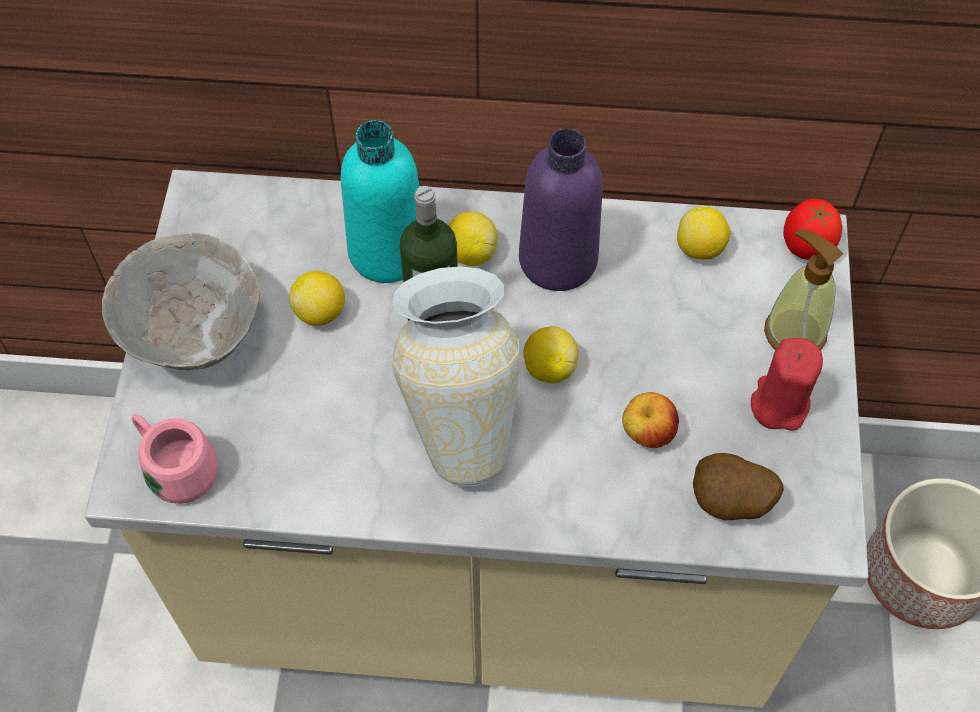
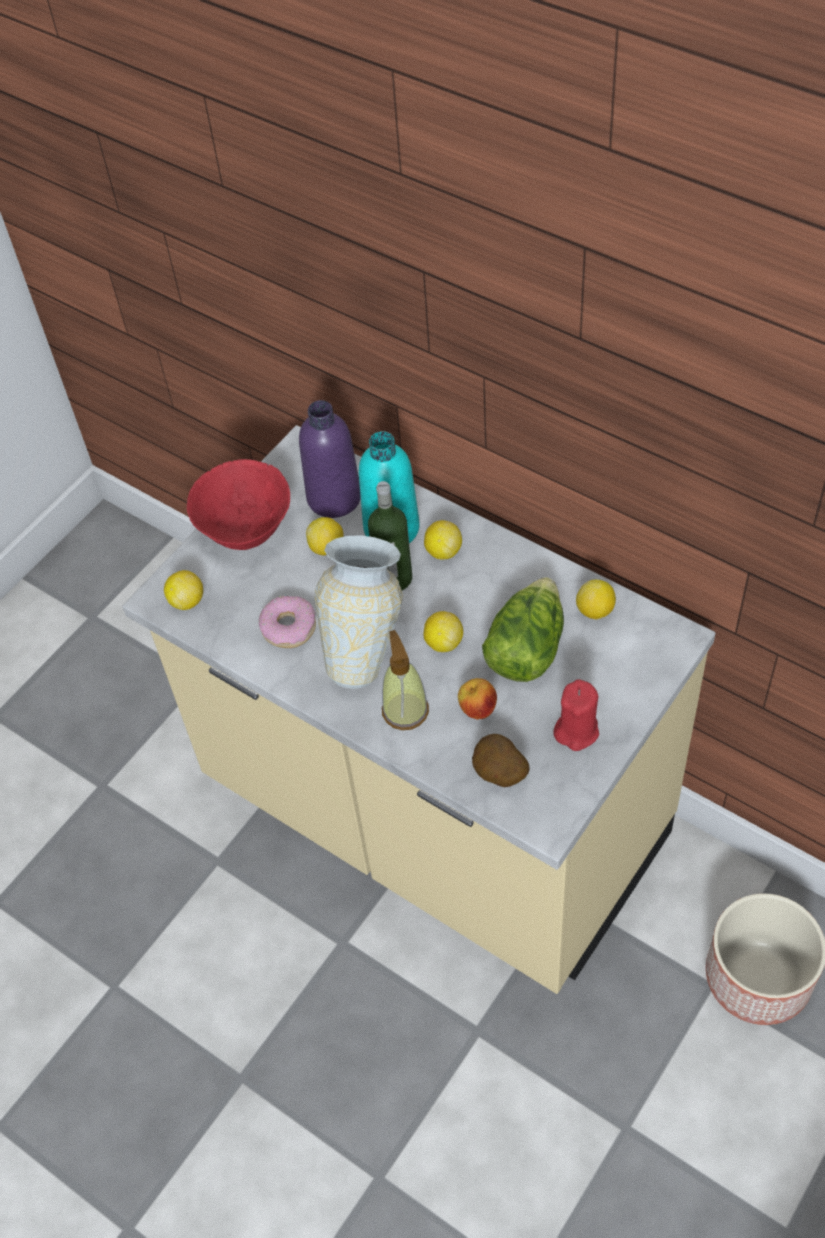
camera: 35 degrees right, 5 degrees down
(175, 467) = (187, 600): pink mug -> lemon
(194, 332) = (246, 528): grey bowl -> red bowl
(340, 439) = (289, 627): none -> donut
(558, 260) = (495, 578): purple bottle -> purple bottle (334, 497)
(651, 329) = (525, 647): none -> lettuce
(794, 332) = (620, 691): soap dispenser -> soap dispenser (405, 710)
(805, 249) = (668, 642): tomato -> none

